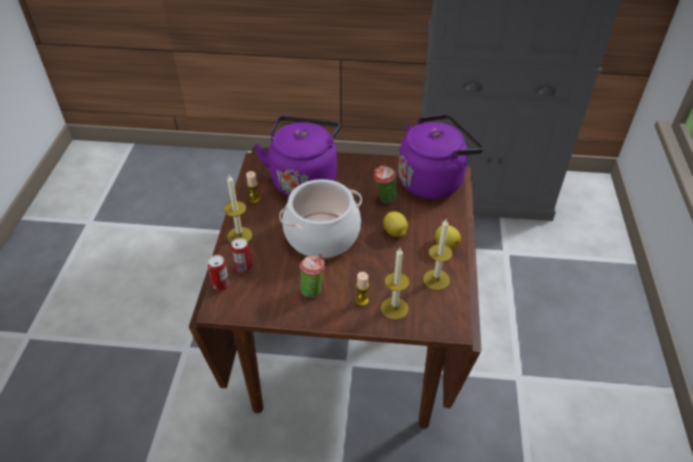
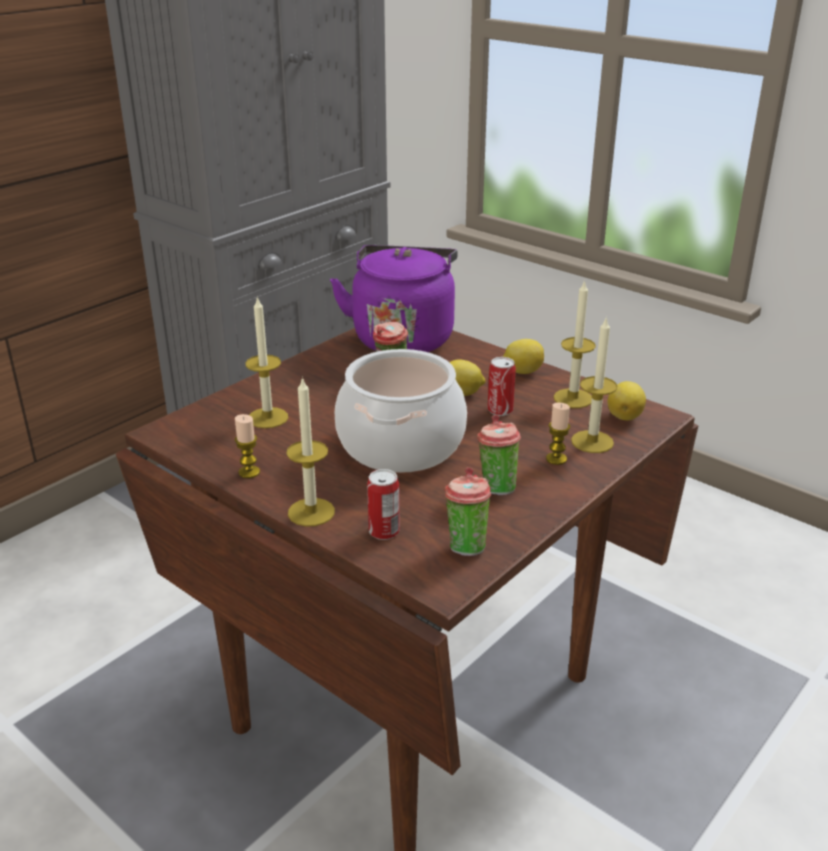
camera: 55 degrees left, 15 degrees down
(221, 285) = (397, 565): can -> can (500, 410)
(254, 301) = (465, 545): none -> cup
(304, 179) = (268, 418): purple kettle -> candle
(438, 311) = (625, 416): none -> lemon

